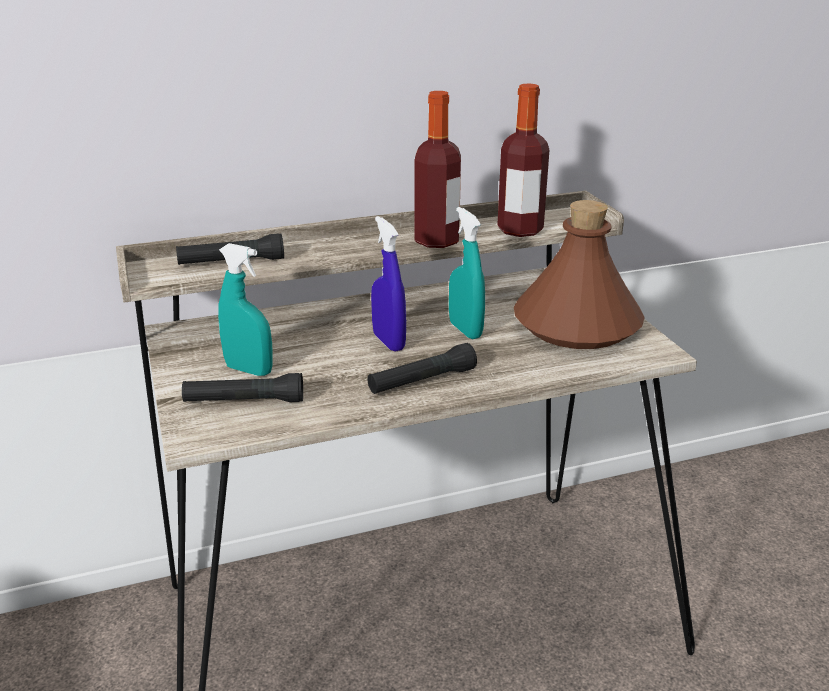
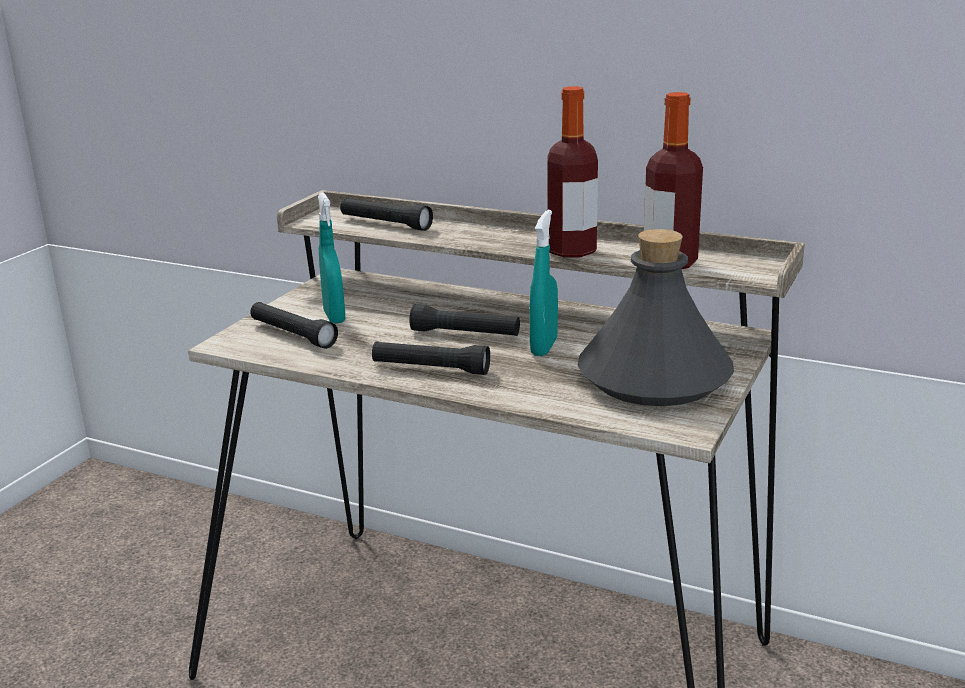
camera: 45 degrees right, 5 degrees down
(388, 342) = (465, 334): blue spray bottle -> black flashlight
(575, 325) = (653, 378): brown bottle -> grey bottle

